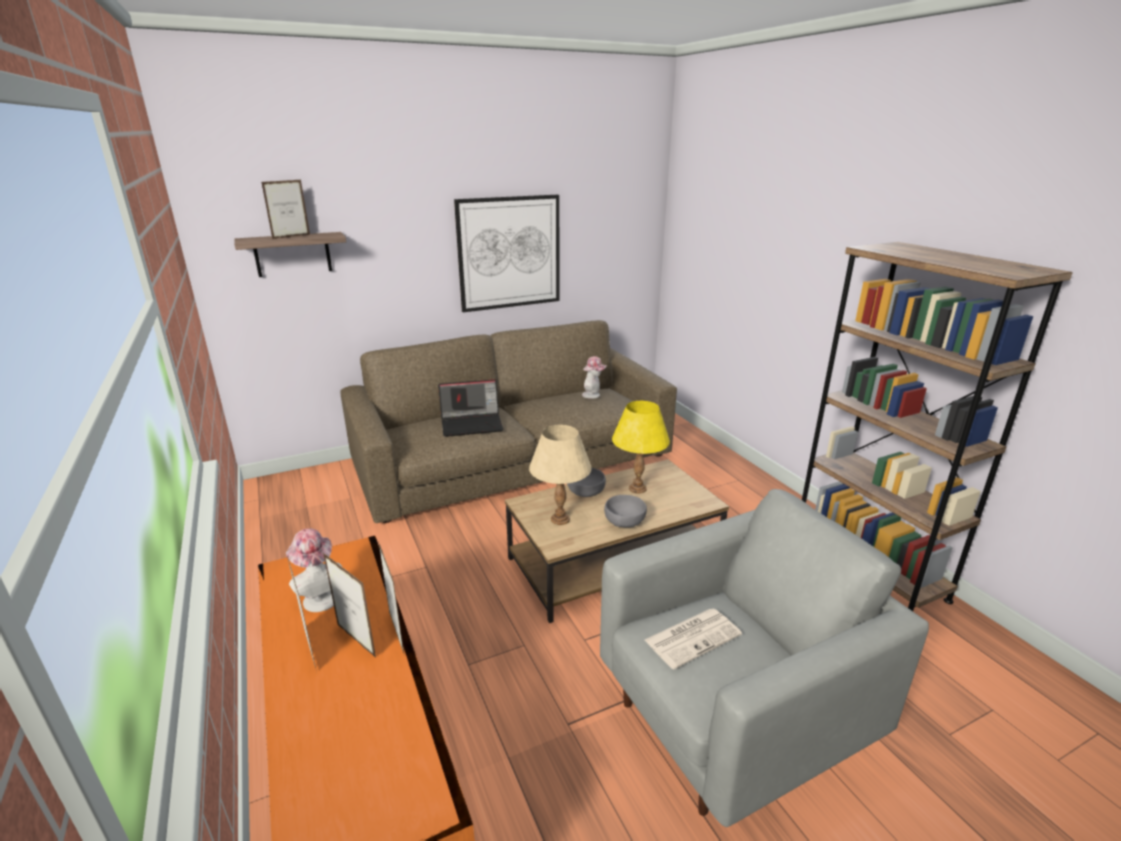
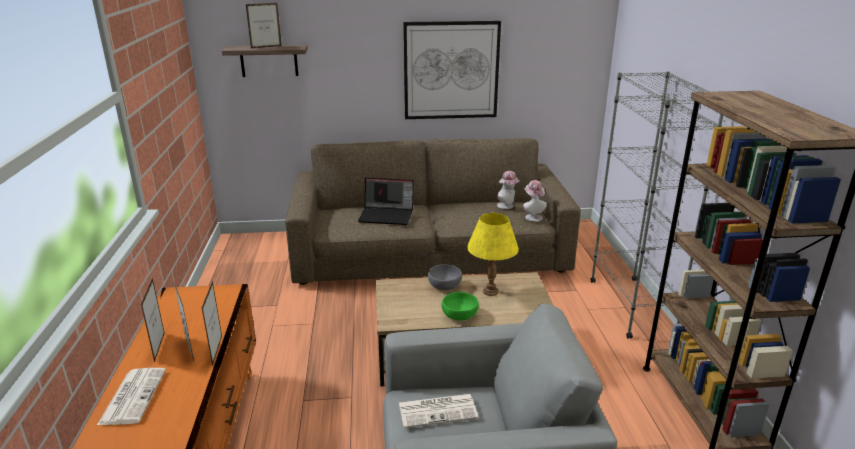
camera: 20 degrees right, 0 degrees up
(317, 730) = (133, 396): none -> newspaper
(319, 597) = (185, 316): hat -> hat (532, 217)
(559, 519) = (408, 303): beige table lamp -> none
(625, 521) = (460, 315): grey bowl -> green bowl
(743, 478) = (631, 306): none -> grey bookcase

